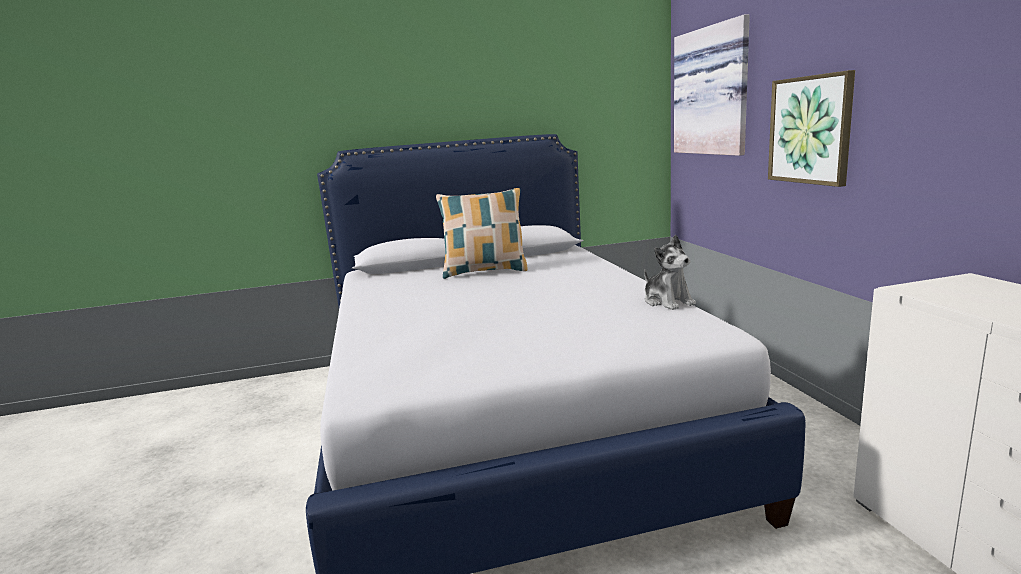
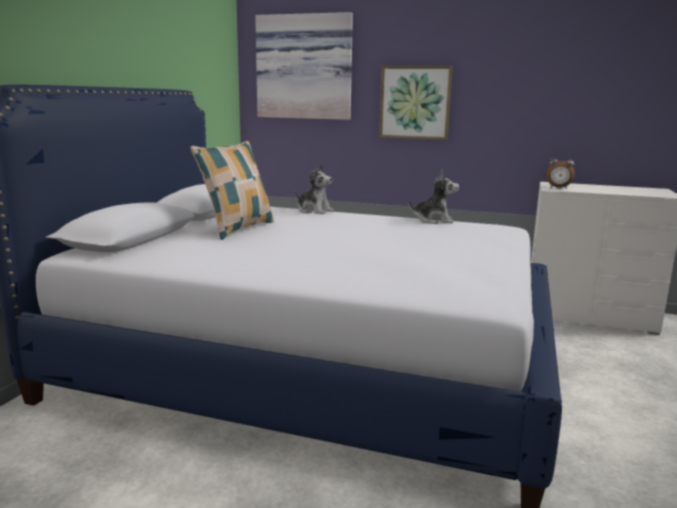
camera: 60 degrees left, 0 degrees up
(602, 266) = (314, 211): none -> plush toy
(932, 290) = (558, 188): none -> alarm clock

